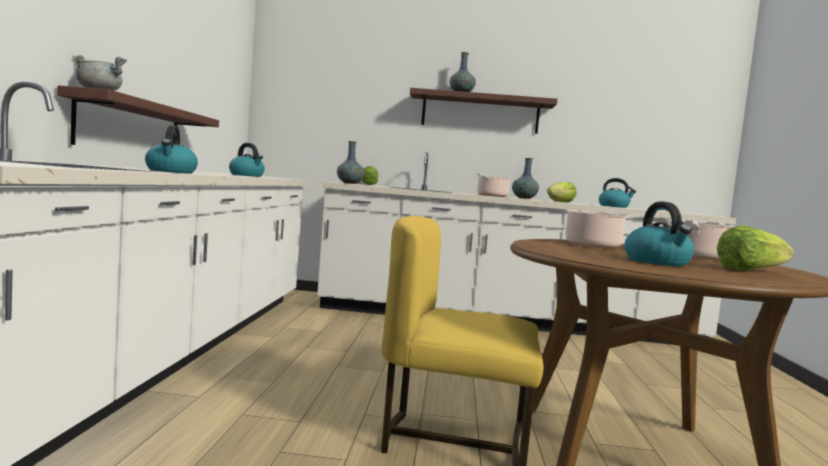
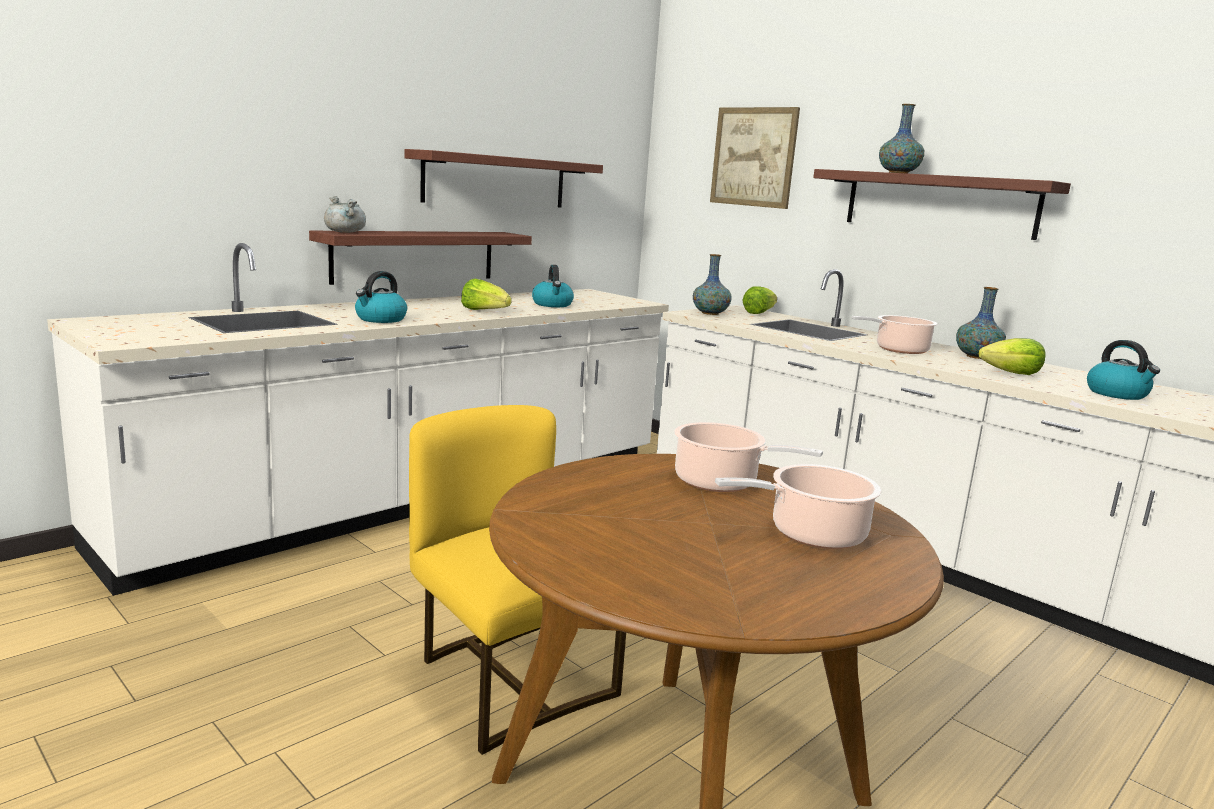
camera: 40 degrees right, 10 degrees up
(180, 72) = (496, 181): none -> shelf
(347, 81) = (753, 157): none -> picture
(658, 262) = (636, 532): kettle -> none
(749, 270) = (743, 579): lettuce -> lettuce (484, 311)

